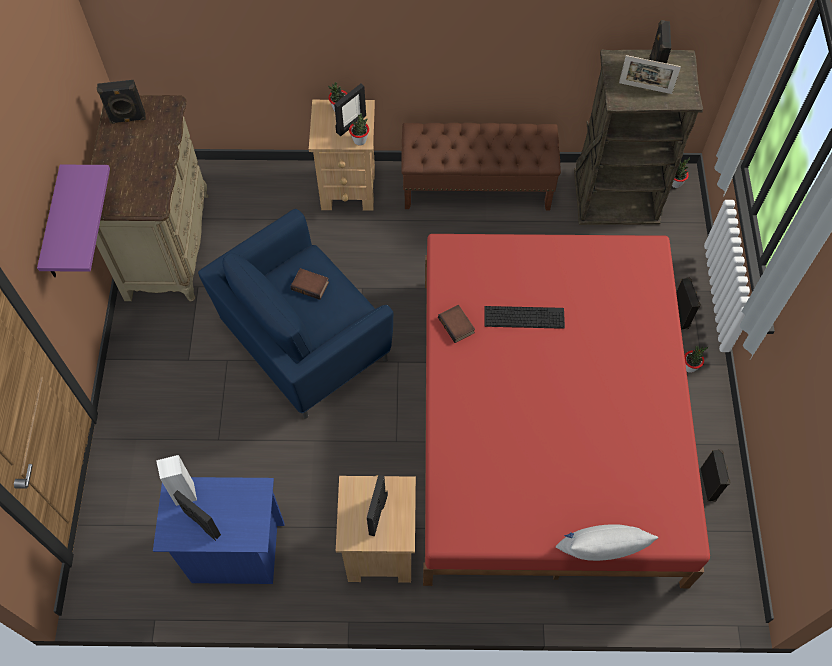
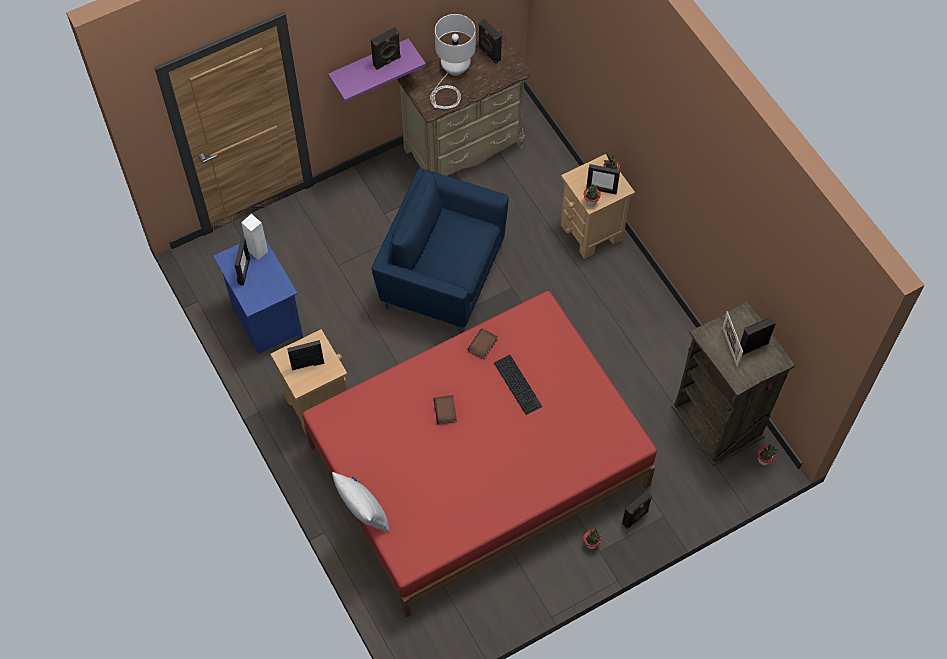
camera: 60 degrees right, 0 degrees up
(131, 168) = (451, 79): none -> grey table lamp
(311, 285) = (460, 242): book -> book (446, 411)
(477, 188) = (655, 318): brown bench -> none
(709, 484) = (497, 598): black speaker -> black speaker (387, 62)

